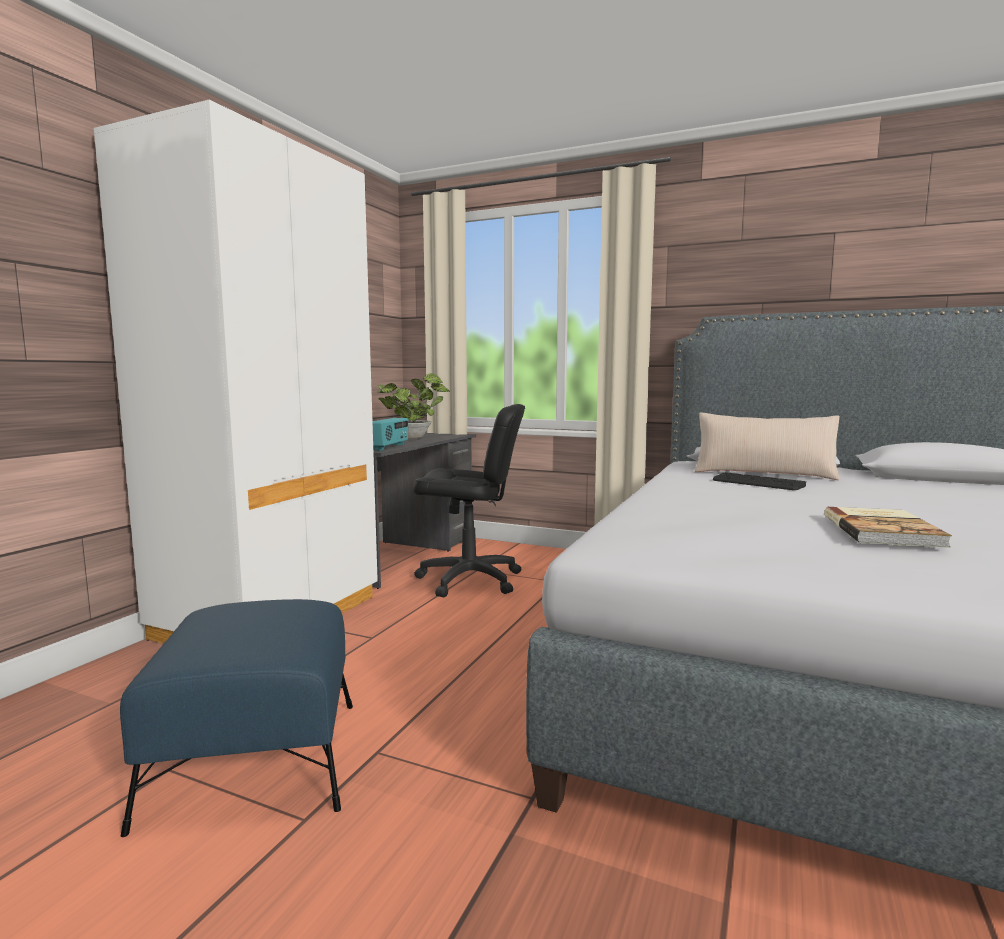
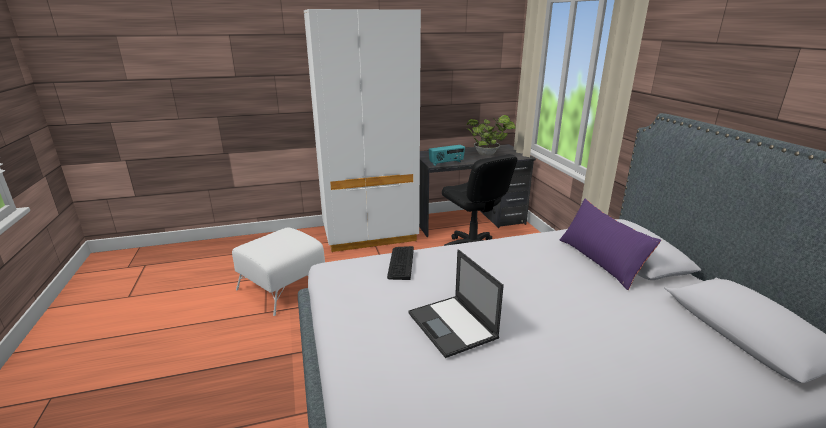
camera: 50 degrees right, 15 degrees up
(257, 759) = (284, 287): blue ottoman -> white ottoman
(757, 483) = (554, 266): keyboard -> keyboard (401, 263)
(763, 473) = (600, 261): beige pillow -> purple pillow
(883, 530) = (453, 326): book -> laptop

